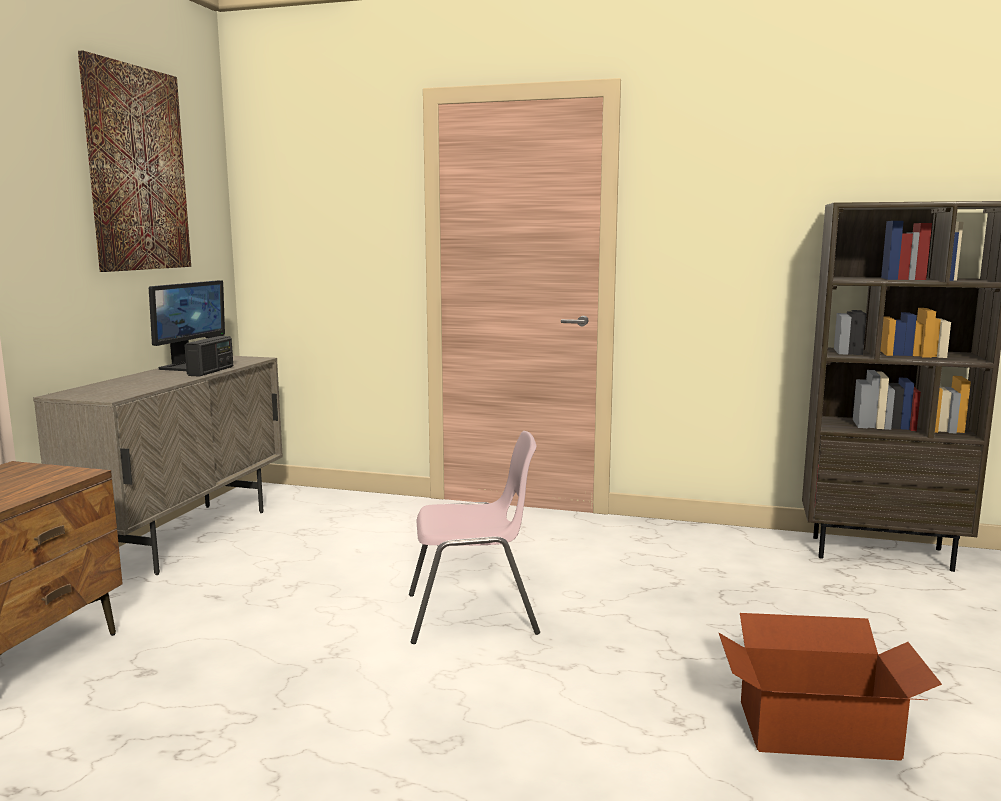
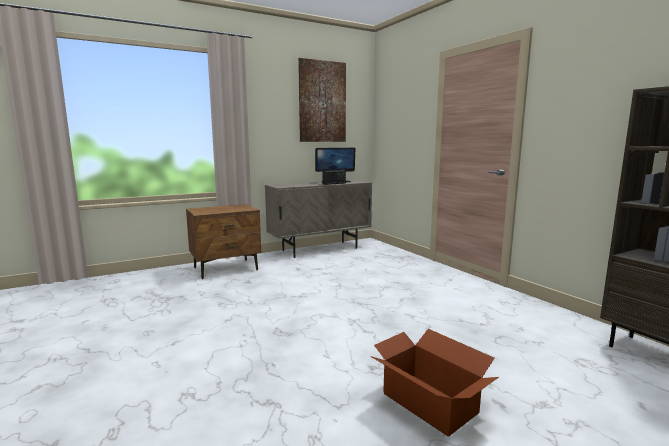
camera: 45 degrees right, 0 degrees up
(474, 615) = (366, 302): pink chair -> none

